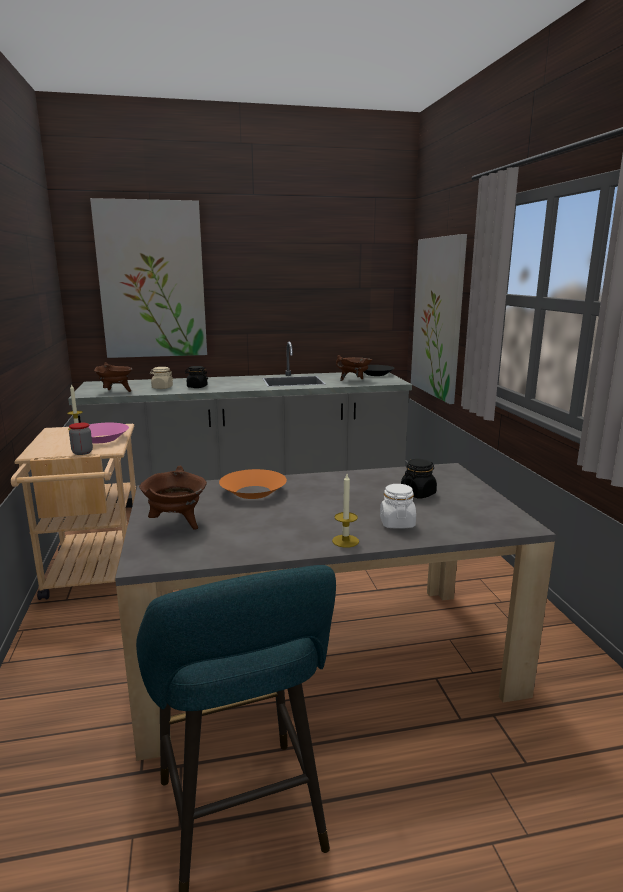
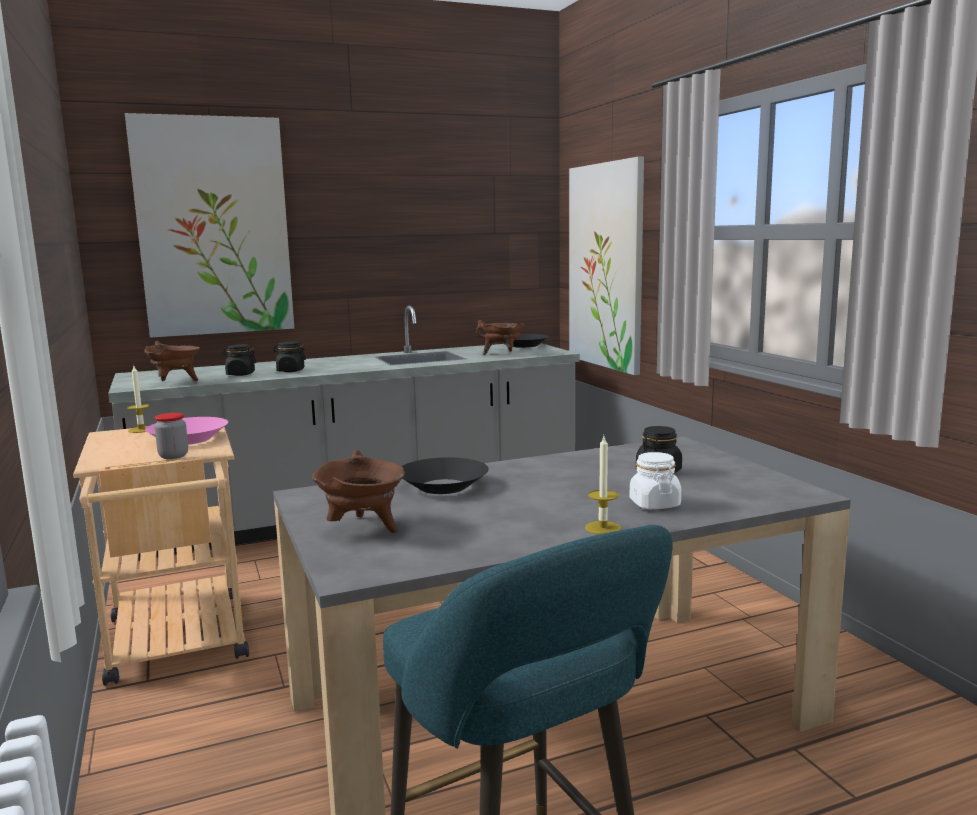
camera: 10 degrees left, 5 degrees down
(162, 388) = (240, 374): beige jar -> black jar
(253, 492) = (442, 486): orange bowl -> black bowl

